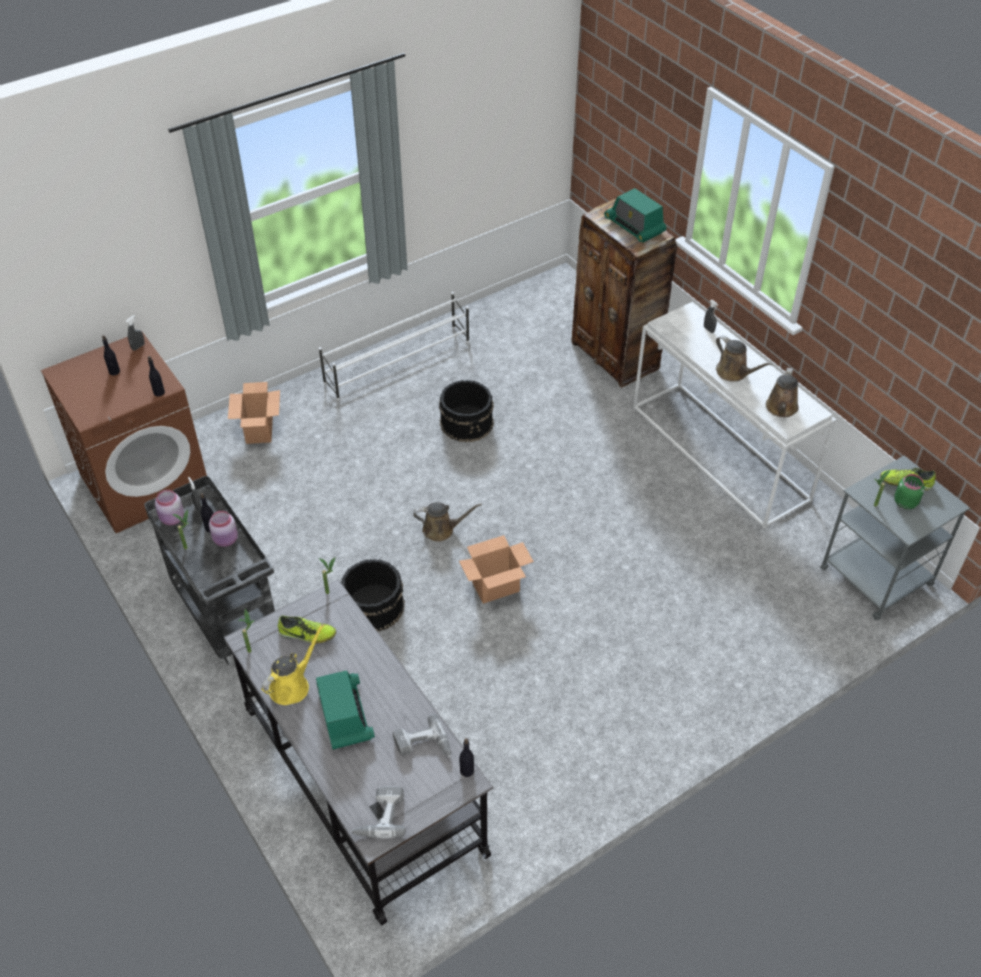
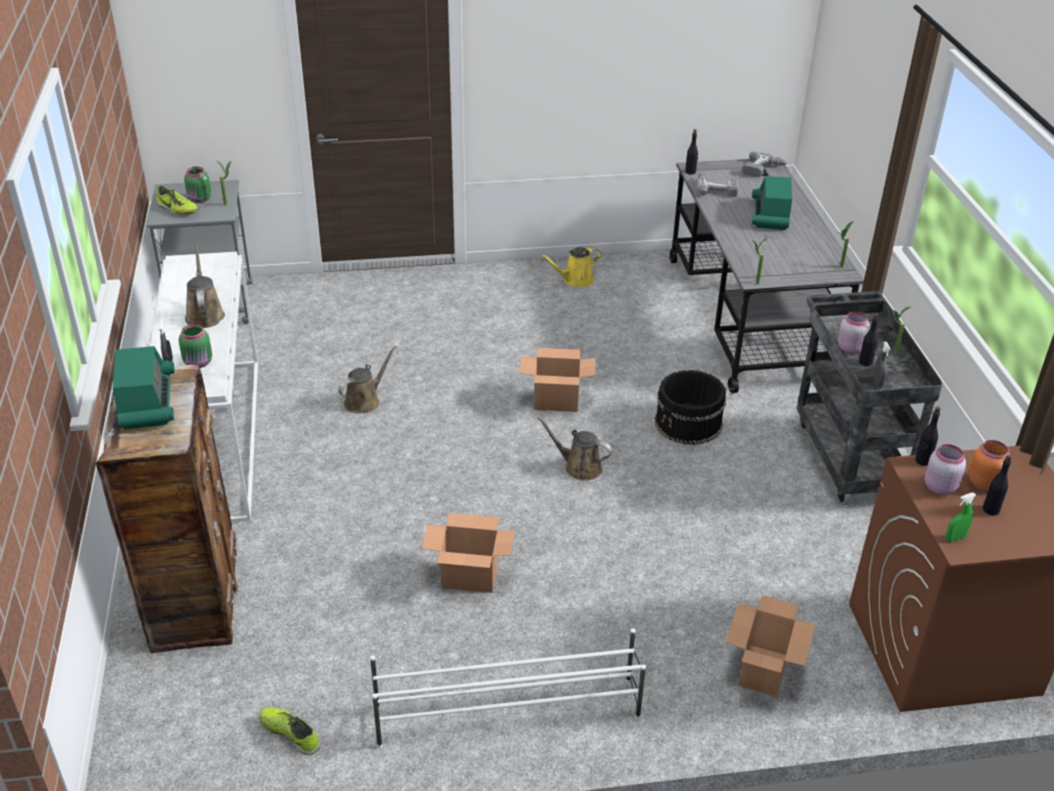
camera: 155 degrees left, 10 degrees down
(117, 390) = (983, 482): none -> orange jar
(138, 347) = (955, 538): grey spray bottle -> green spray bottle
(172, 519) = (909, 382): pink jar -> pink jar (940, 486)
(292, 685) = (808, 239): yellow watering can -> yellow watering can (575, 280)
(307, 634) = (785, 263): shoe -> shoe (290, 733)
(467, 422) = (469, 577): black bucket -> cardboard box
(690, 336) = (199, 363): none -> green jar
(781, 409) = (205, 272): brown watering can -> brown watering can (364, 401)

